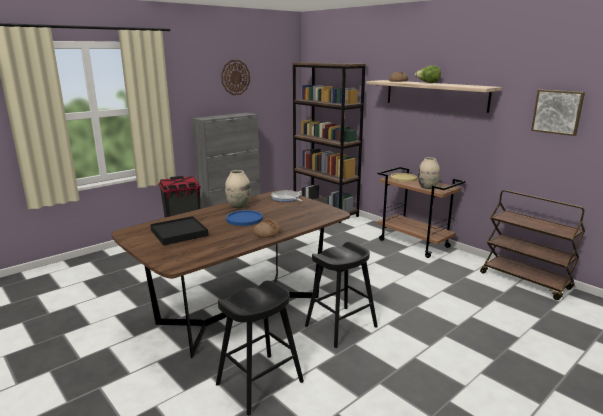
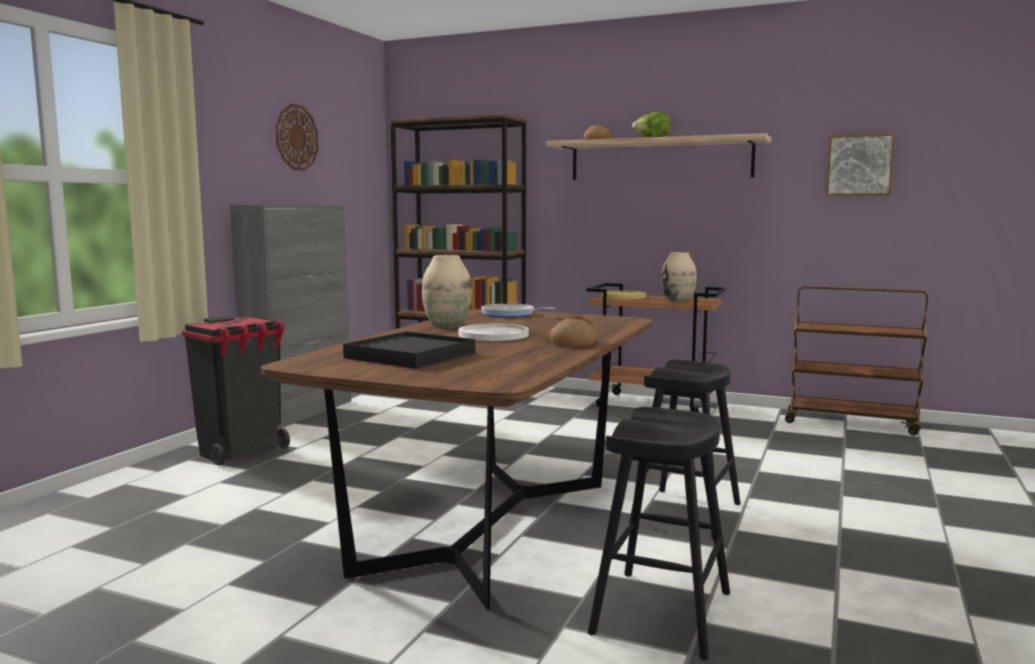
camera: 25 degrees left, 10 degrees down
(244, 219) = (493, 335): blue plate -> white plate

